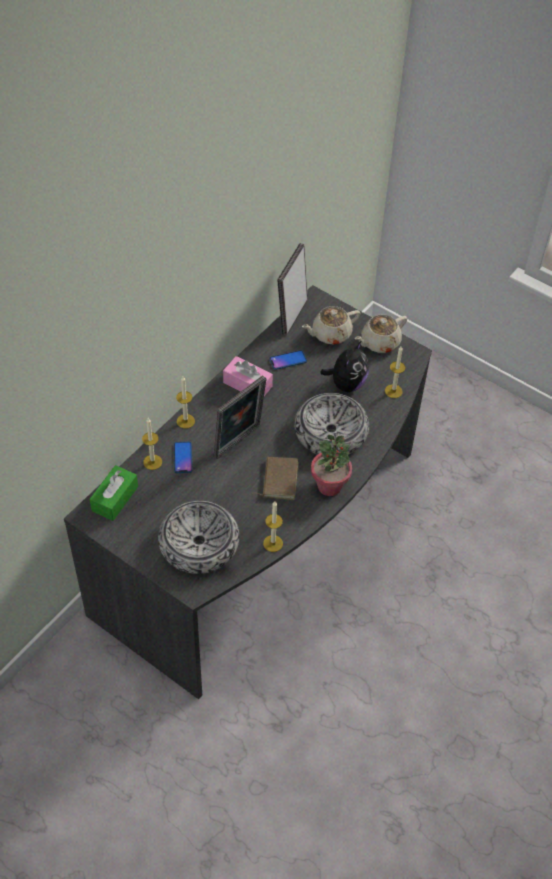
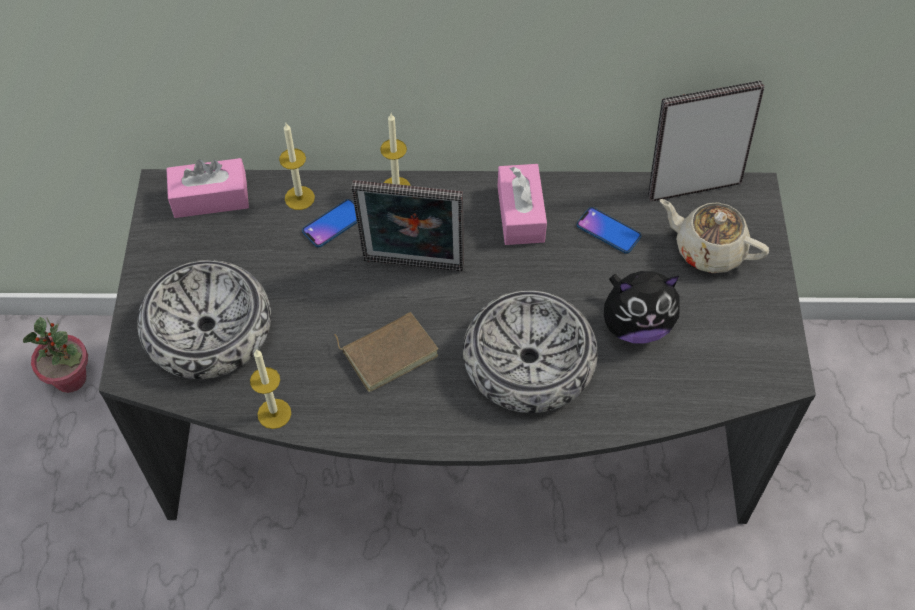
camera: 55 degrees right, 5 degrees up
(115, 498) = (210, 198): green tissue box -> pink tissue box
(329, 486) = (431, 420): potted plant -> potted plant (71, 378)
(379, 342) = (756, 318): beige teapot -> none
(393, 391) = (682, 393): candle -> none

